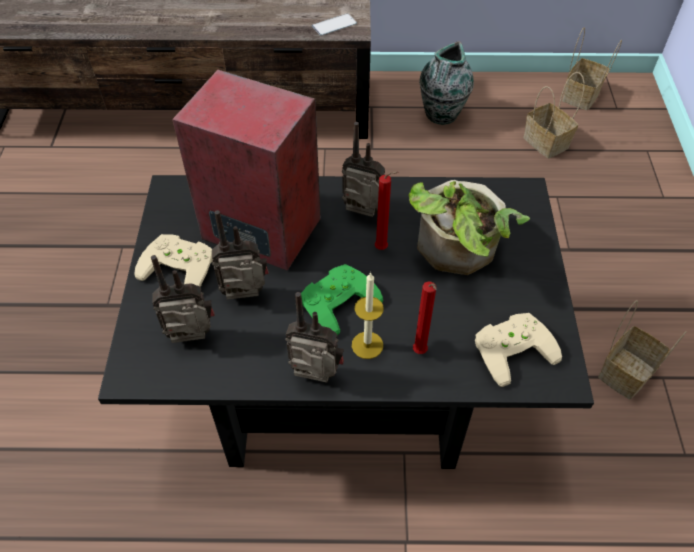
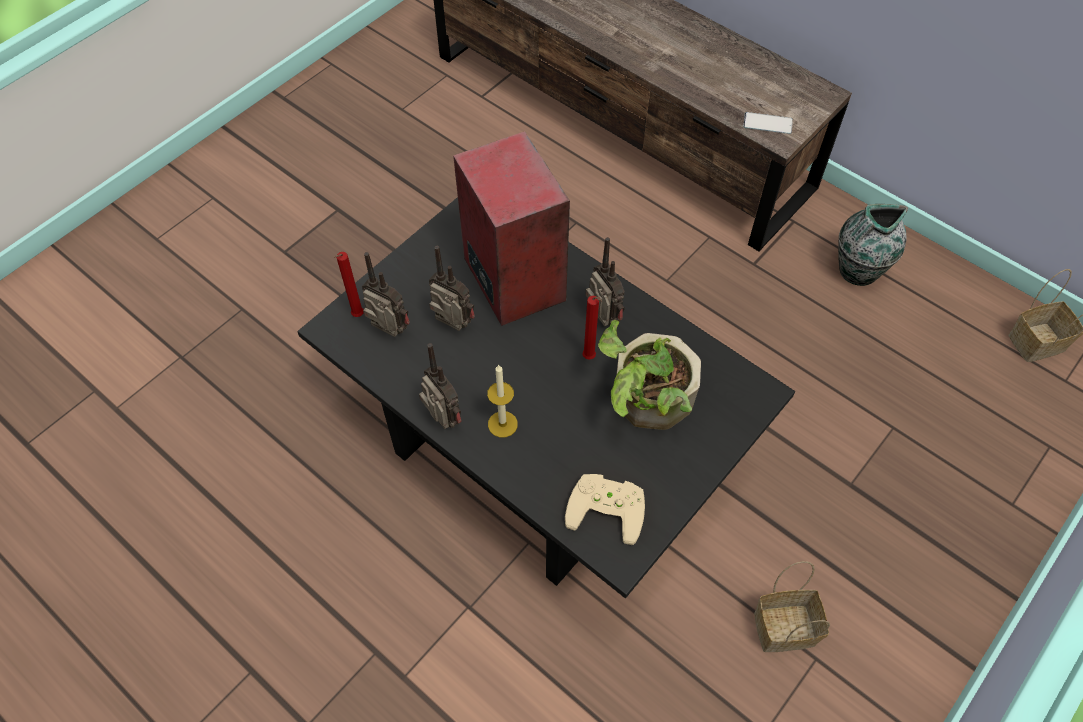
camera: 40 degrees right, 5 degrees up
(181, 264) = (432, 269): beige game controller -> none
(336, 299) = (514, 373): green game controller -> none
(420, 353) = (534, 458): red candle -> red candle (357, 316)
(547, 143) = (942, 368): basket -> none

